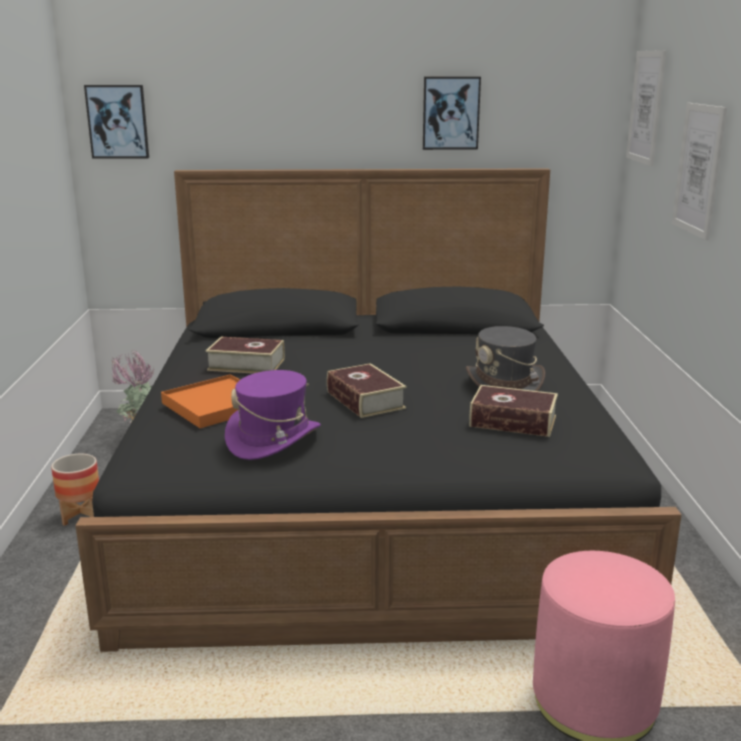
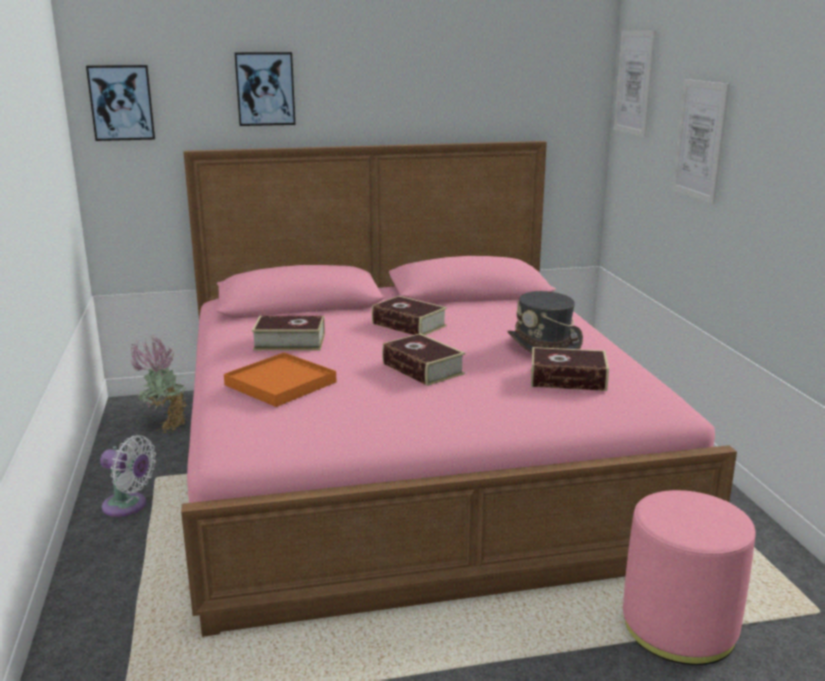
camera: 10 degrees left, 0 degrees up
(81, 515) = (128, 506): planter -> white fan
(273, 439) = (354, 412): purple hat -> none
(370, 495) = (411, 461): black bed -> pink bed
(374, 354) = (409, 325): none -> book
(450, 113) = (452, 90): picture -> picture (265, 89)

